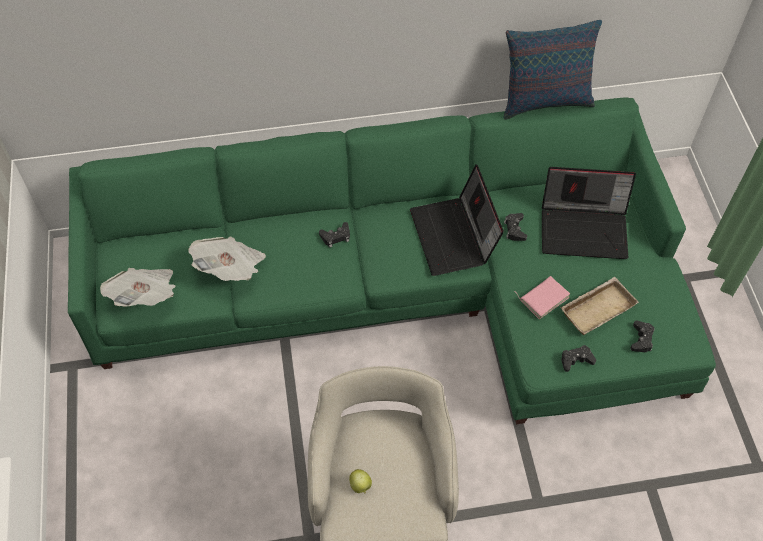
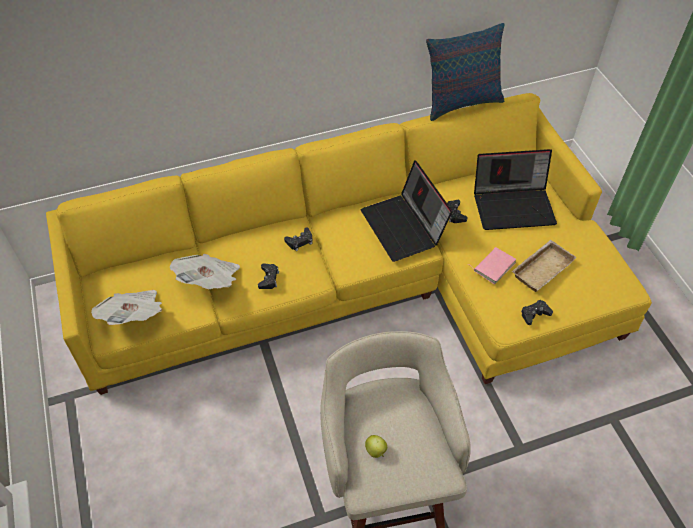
camera: 10 degrees left, 5 degrees down
(410, 284) = (365, 280): green sofa -> yellow sofa
(641, 339) = (585, 288): black game controller -> black game controller (269, 278)

